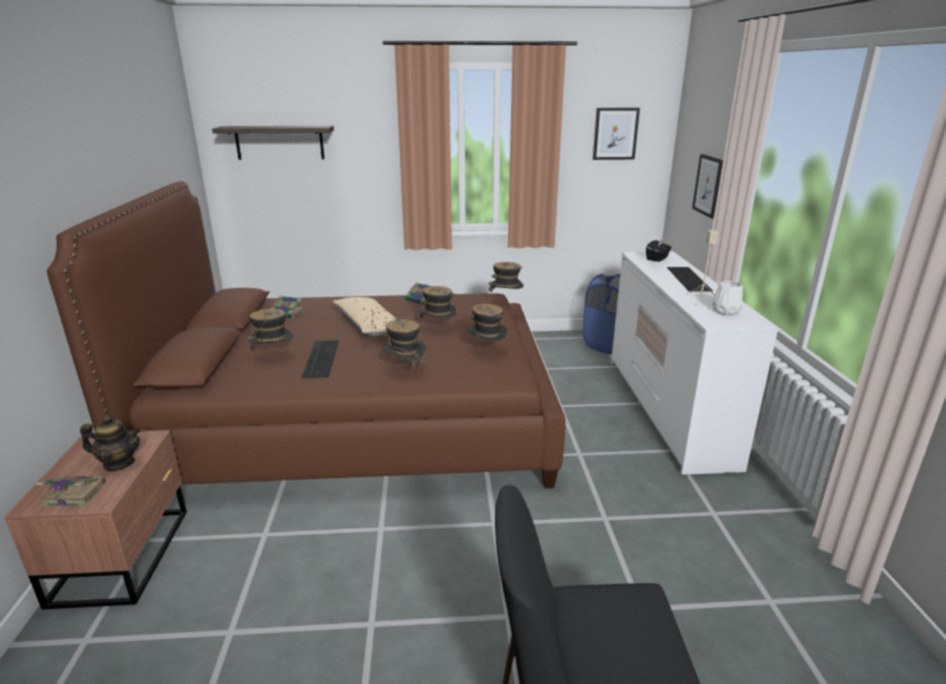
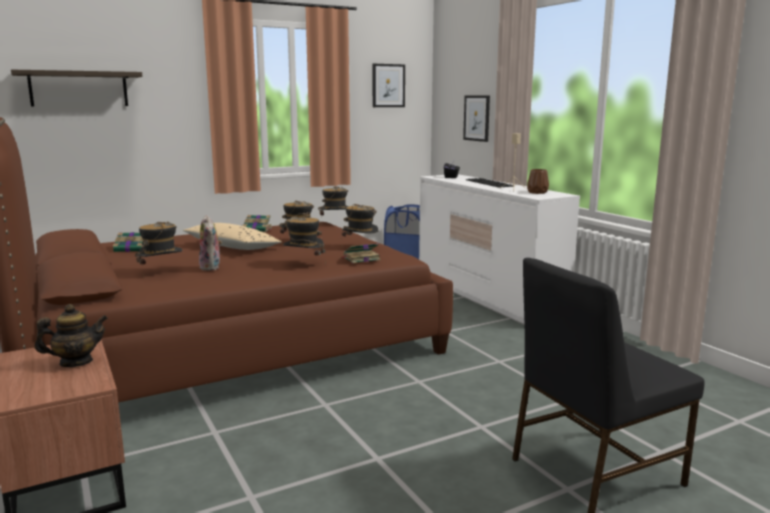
camera: 25 degrees left, 10 degrees down
(73, 494) = (52, 387): book -> book (360, 259)
(319, 358) = (211, 267): keyboard -> plush toy
(726, 312) = (537, 192): white vase -> brown vase

